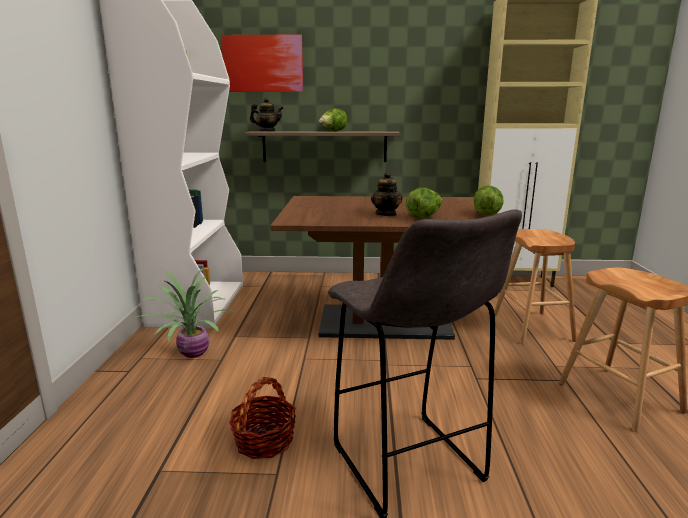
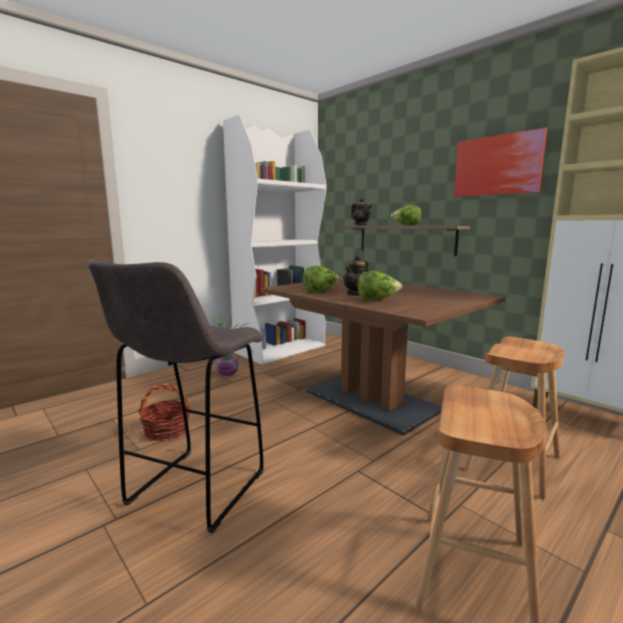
camera: 45 degrees right, 5 degrees down
(263, 64) = (366, 171): picture -> picture (497, 165)
(487, 214) = (445, 308): lettuce -> lettuce (320, 291)

